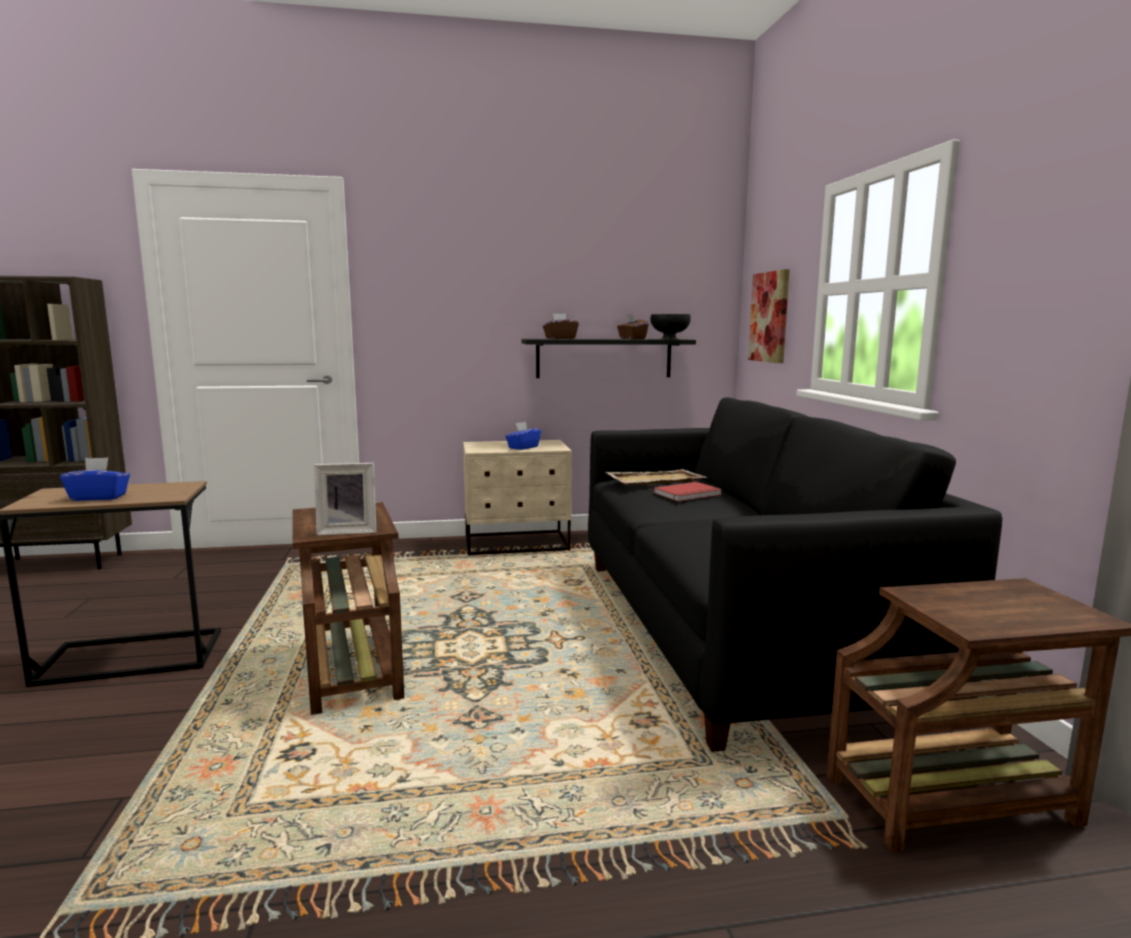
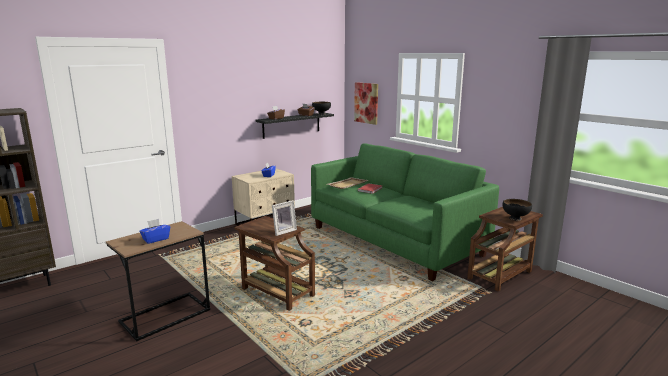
camera: 30 degrees left, 5 degrees up
(731, 629) = (394, 241): black sofa -> green sofa
(1000, 618) = (515, 218): none -> black bowl

